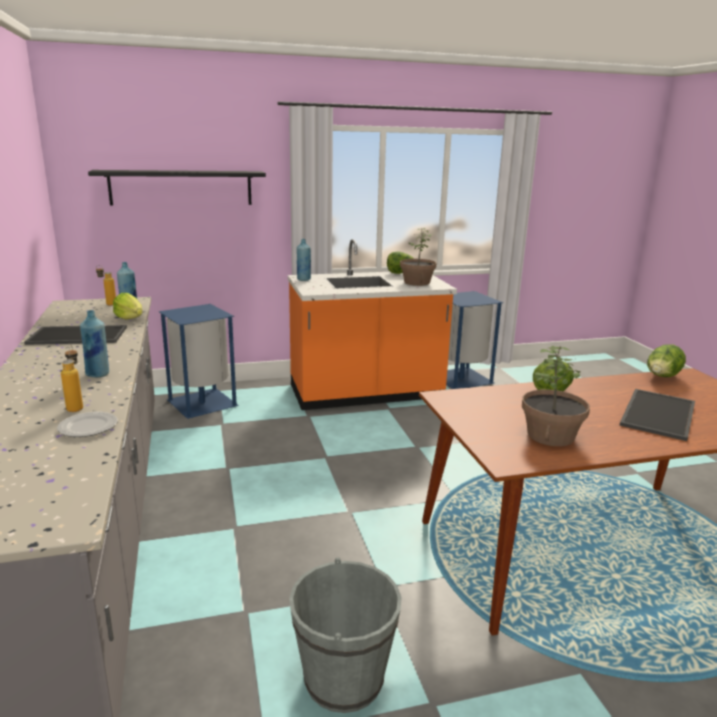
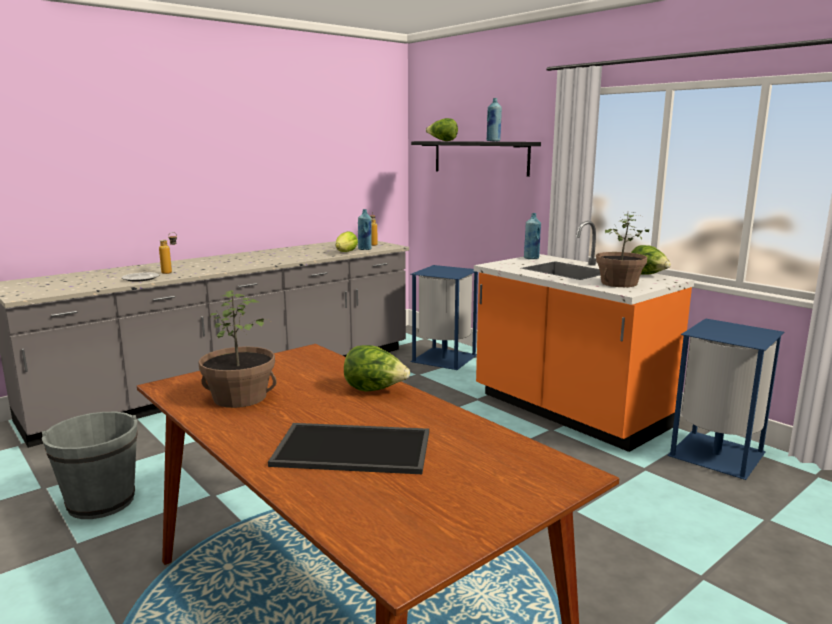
camera: 65 degrees right, 5 degrees down
(79, 335) = (296, 252): tray -> none
(98, 374) = (226, 266): blue bottle -> blue bottle (493, 141)
(662, 377) = (520, 451): lettuce -> lettuce (442, 141)

